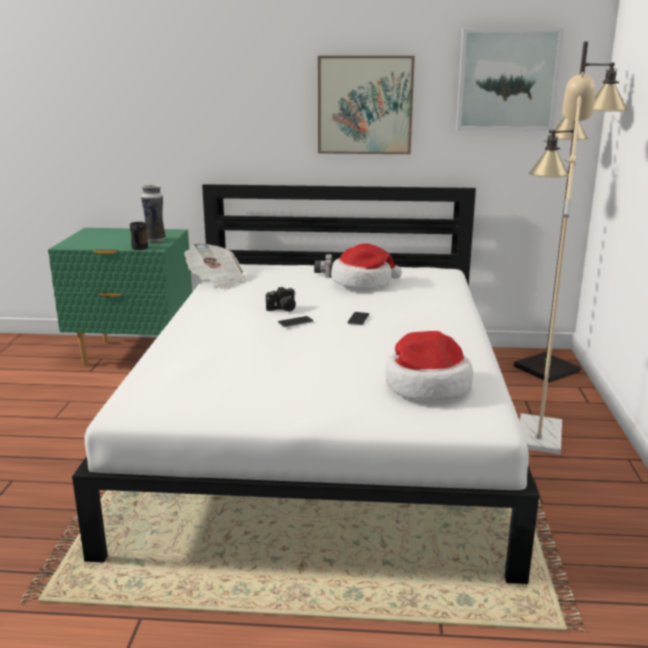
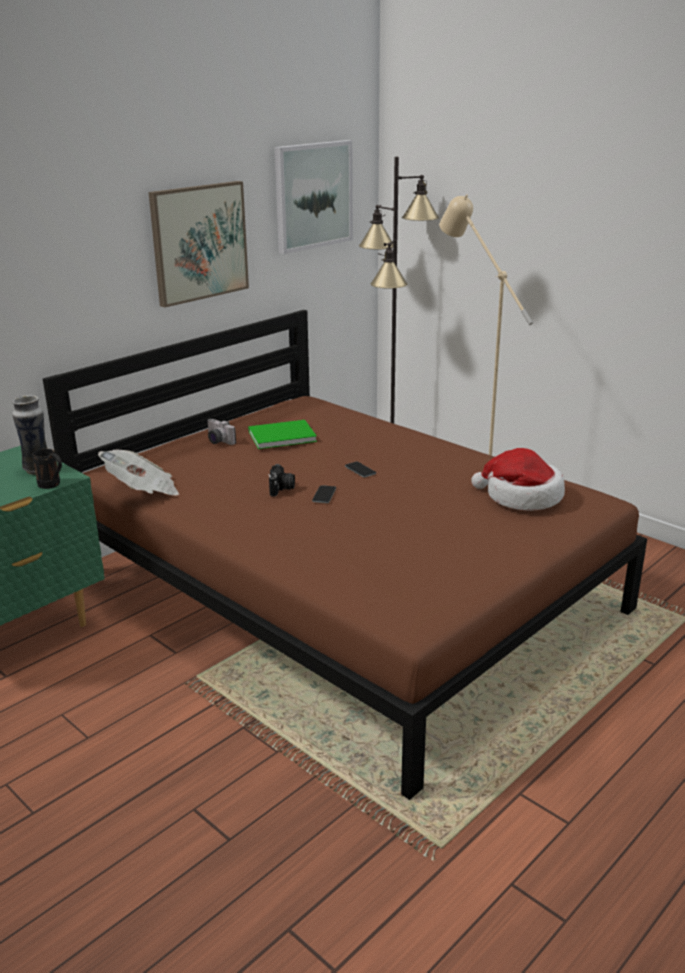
camera: 50 degrees left, 5 degrees up
(325, 427) = (344, 590): white bed -> brown bed
(363, 282) = (279, 436): hat -> green book

